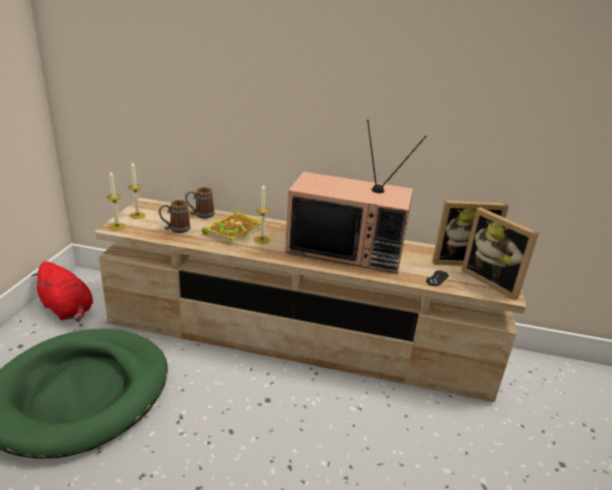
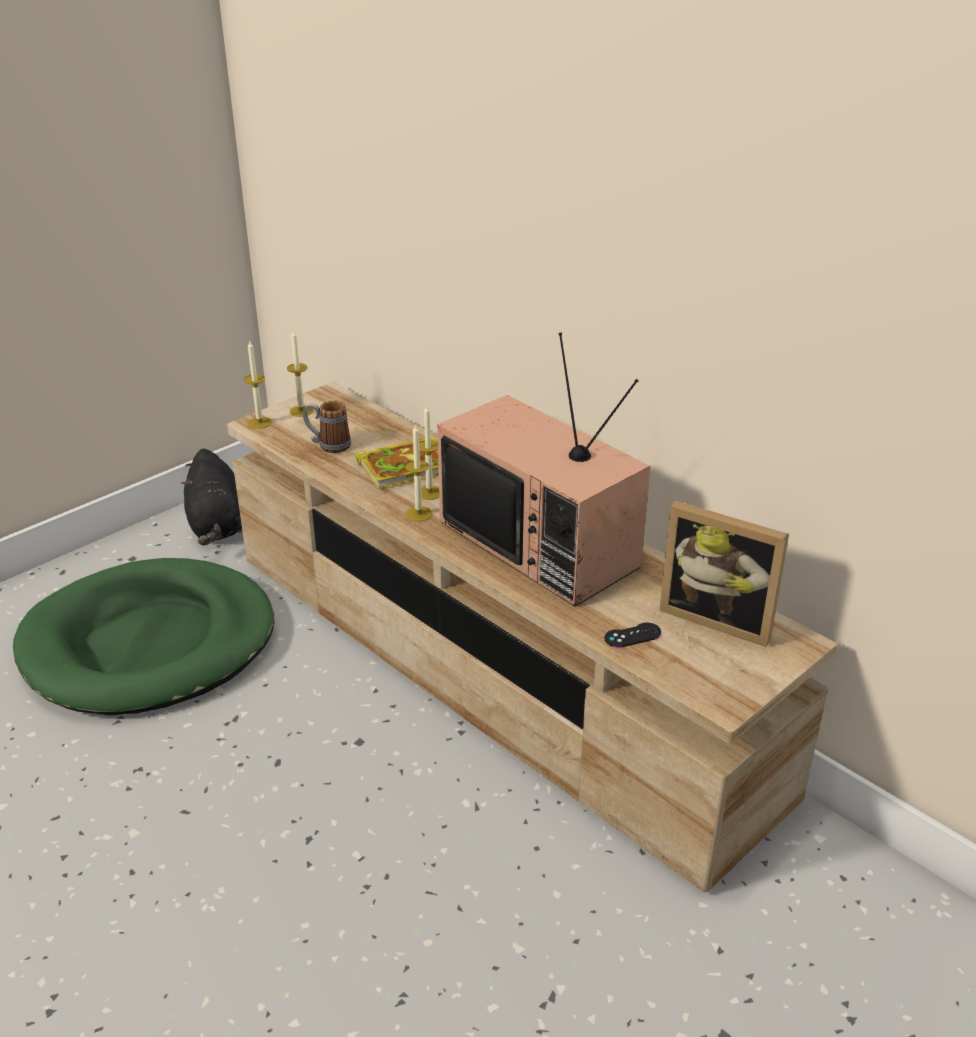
camera: 35 degrees right, 5 degrees up
(68, 310) = (217, 526): red plush toy -> black plush toy
(200, 215) = (386, 429): mug -> none
(268, 251) = (418, 514): none -> candle
(493, 281) = (730, 672): picture frame -> none

